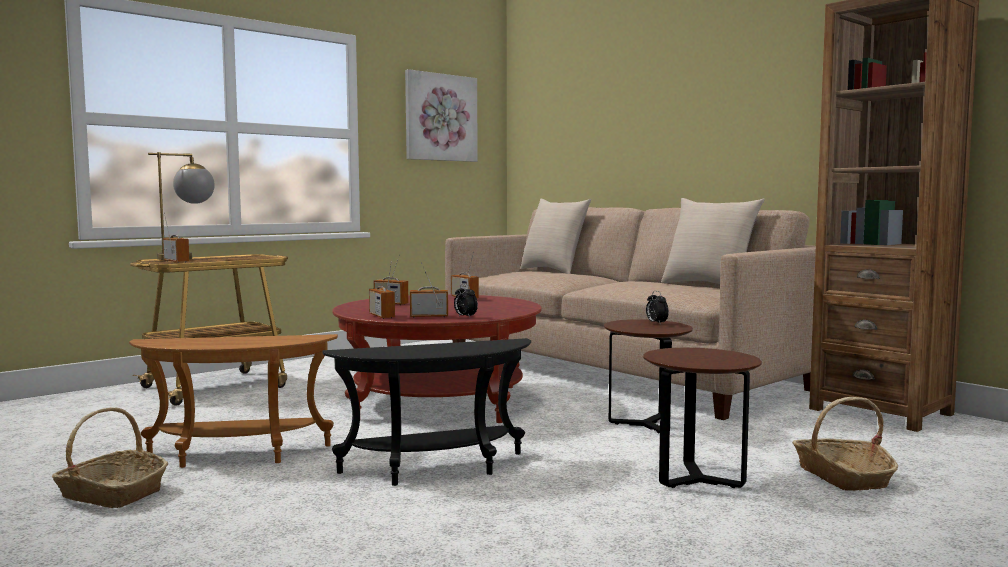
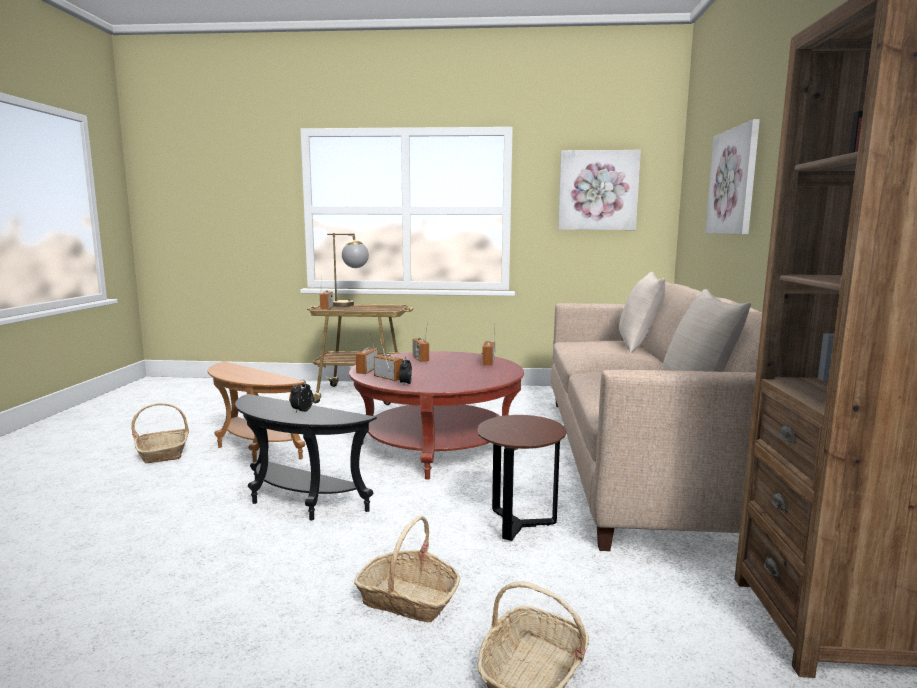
camera: 45 degrees right, 5 degrees up
(618, 113) = (734, 182): none -> picture
(656, 323) = (539, 428): alarm clock -> alarm clock (302, 411)
(698, 480) = (408, 599): brown side table -> basket

